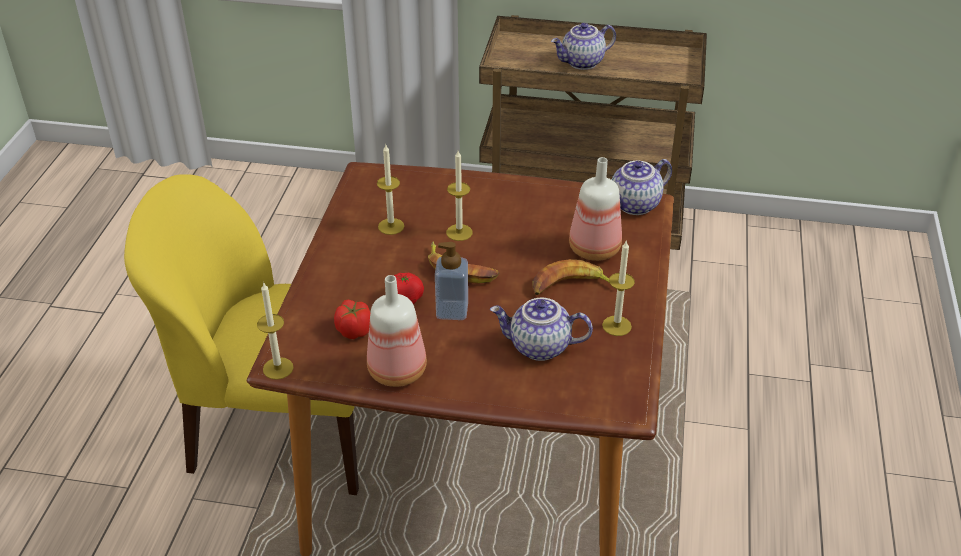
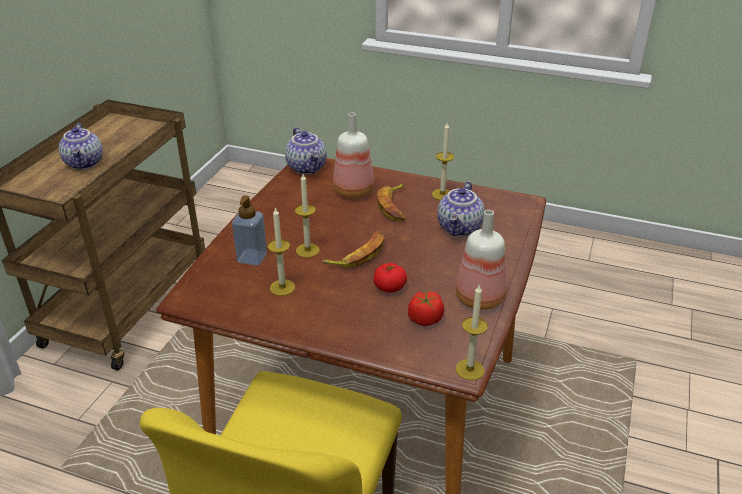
camera: 80 degrees left, 5 degrees down
(452, 310) = (410, 264): soap dispenser -> soap dispenser (252, 258)

